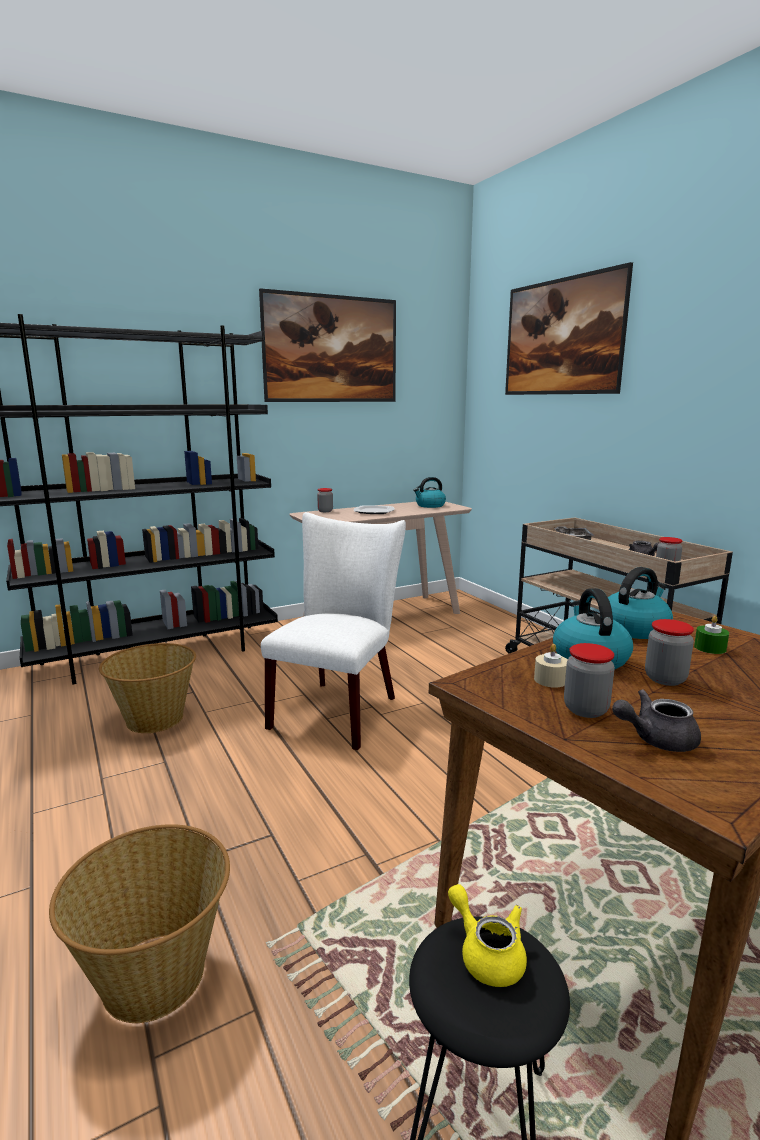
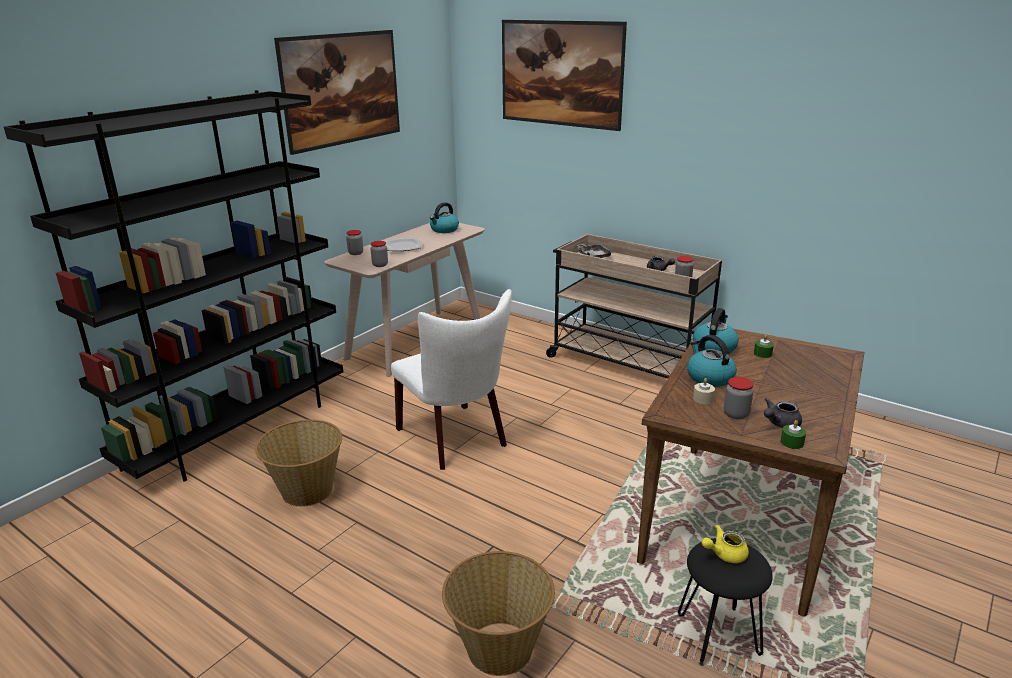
camera: 25 degrees left, 10 degrees up
(339, 708) = (456, 439): white chair -> white chair turned 150 degrees clockwise
(487, 953) = (724, 554): yellow teapot -> yellow teapot turned 45 degrees counterclockwise
(653, 773) = (792, 442): none -> green candle
(665, 679) = (757, 383): jar -> jar (380, 265)

